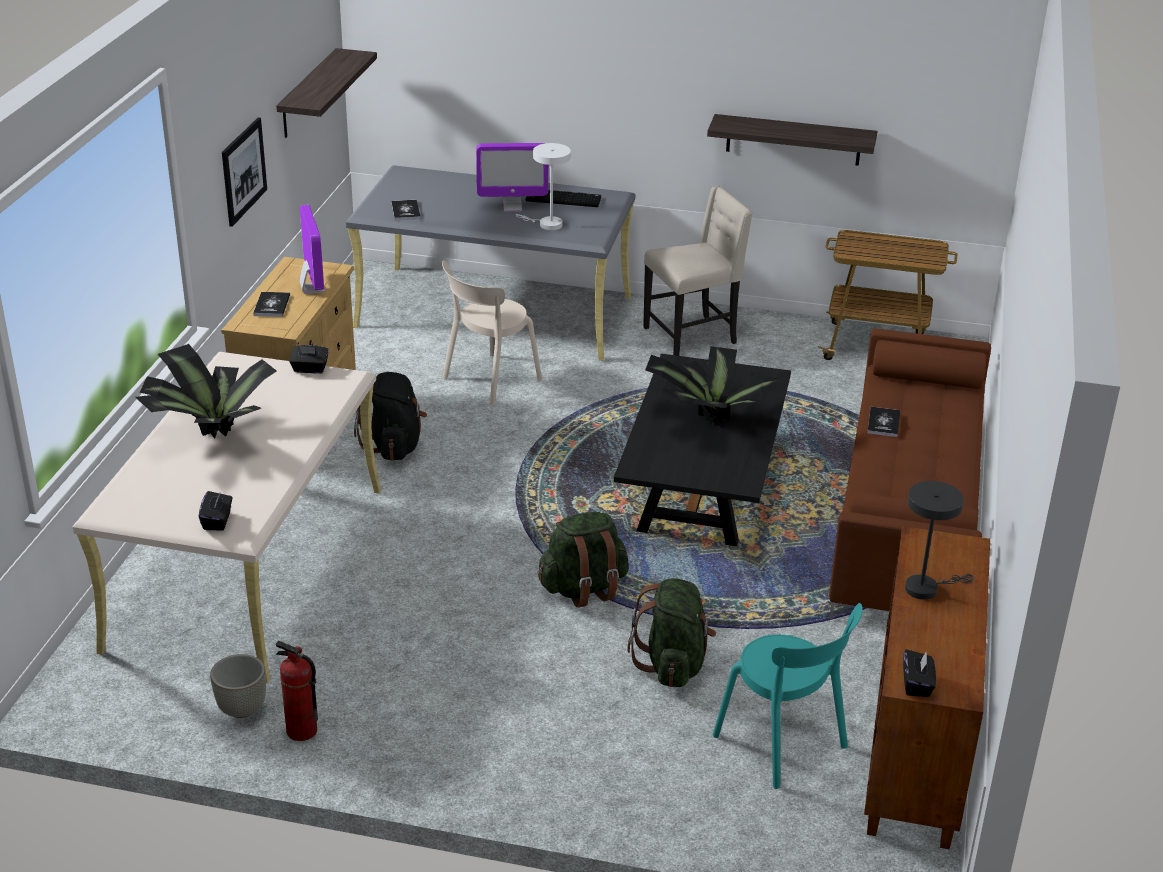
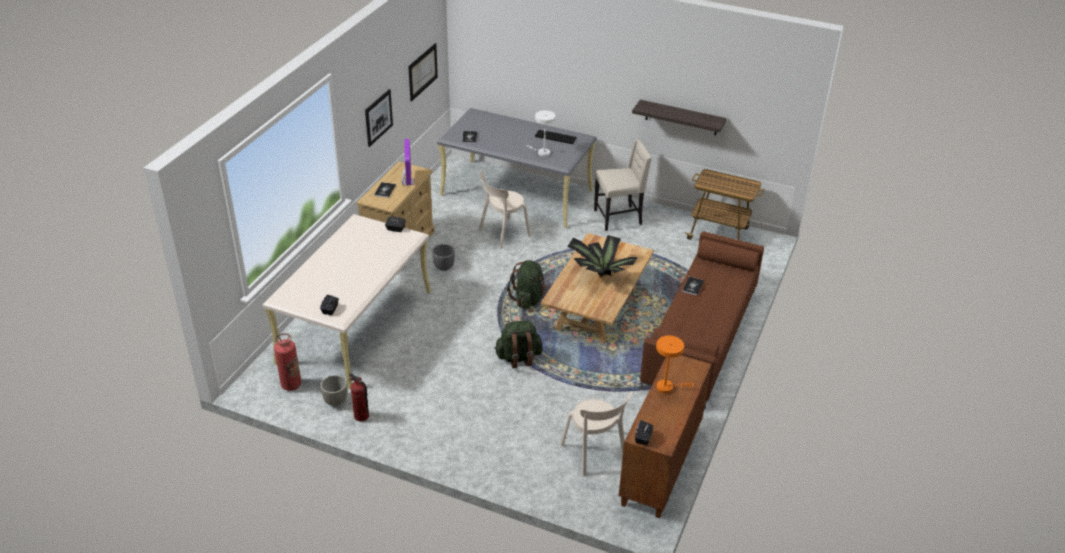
camera: 10 degrees right, 5 degrees up
(142, 689) = (291, 385): none -> fire extinguisher
(208, 430) = (337, 258): potted plant -> none
(308, 94) = (423, 71): shelf -> picture
(394, 446) = (444, 267): black backpack -> grey planter
(512, 207) = (526, 140): monitor -> none
(673, 664) = (552, 404): green backpack -> green backpack (528, 299)
(702, 489) = (596, 309): black coffee table -> beige coffee table
(784, 745) = (594, 454): turquoise chair -> beige chair
(926, 588) = (667, 387): grey table lamp -> orange table lamp

